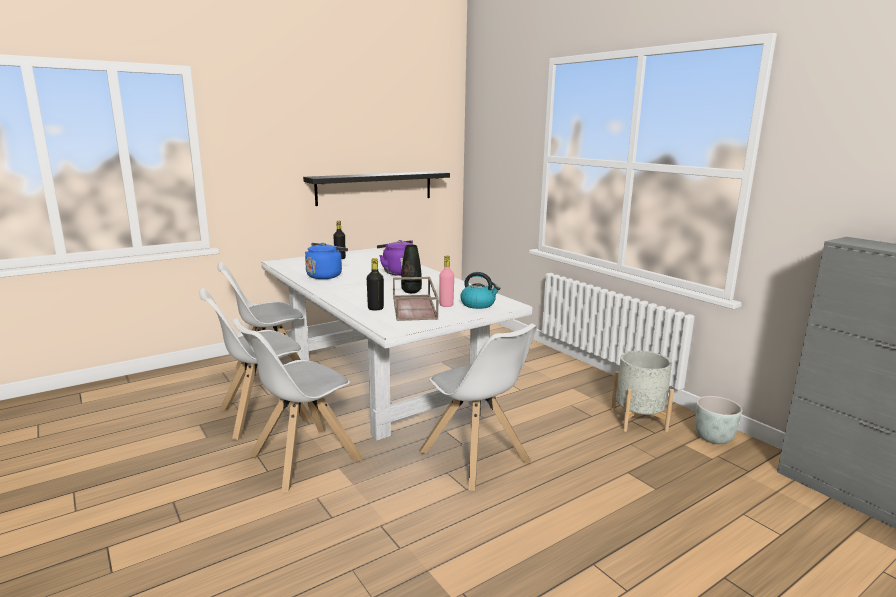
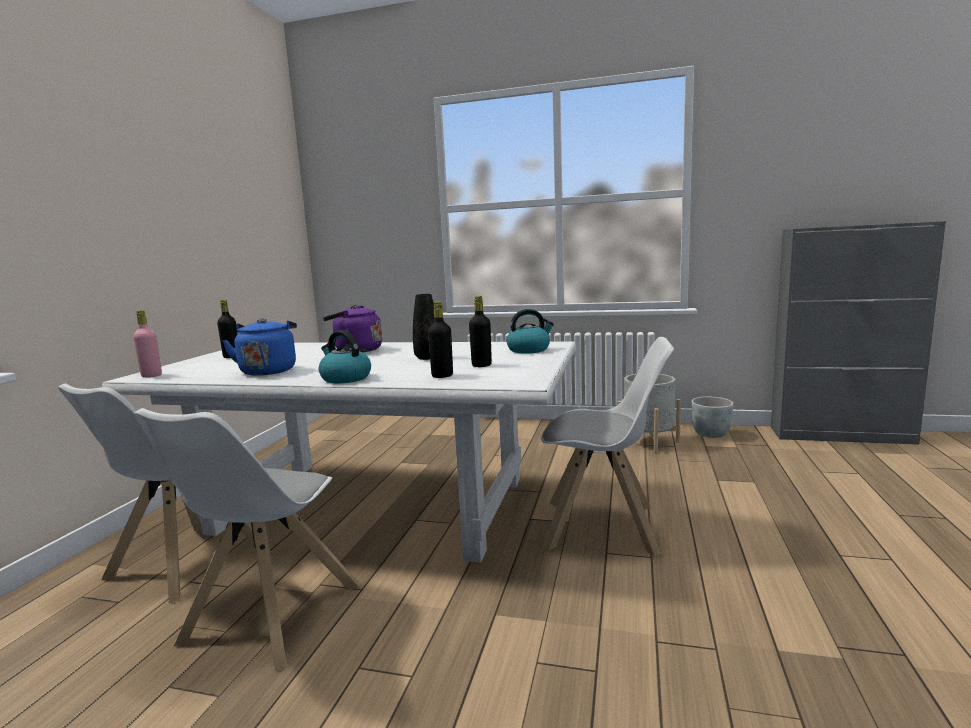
camera: 40 degrees left, 5 degrees down
(302, 459) = (432, 632): chair -> none
(336, 293) = (345, 378): none -> kettle
(375, 187) = (226, 261): black shelf -> none
(415, 308) = (481, 365): brown tray -> black bottle
(446, 305) = (502, 357): pink bottle -> pink bottle (151, 376)

